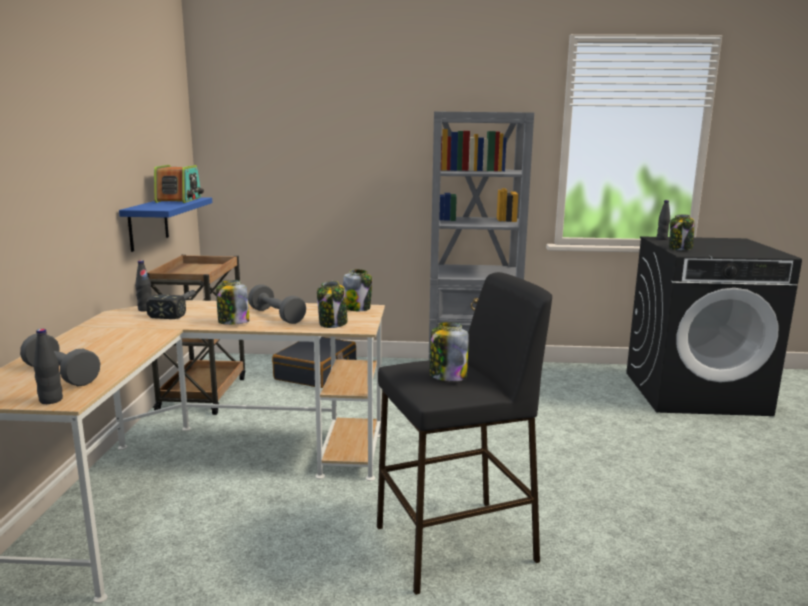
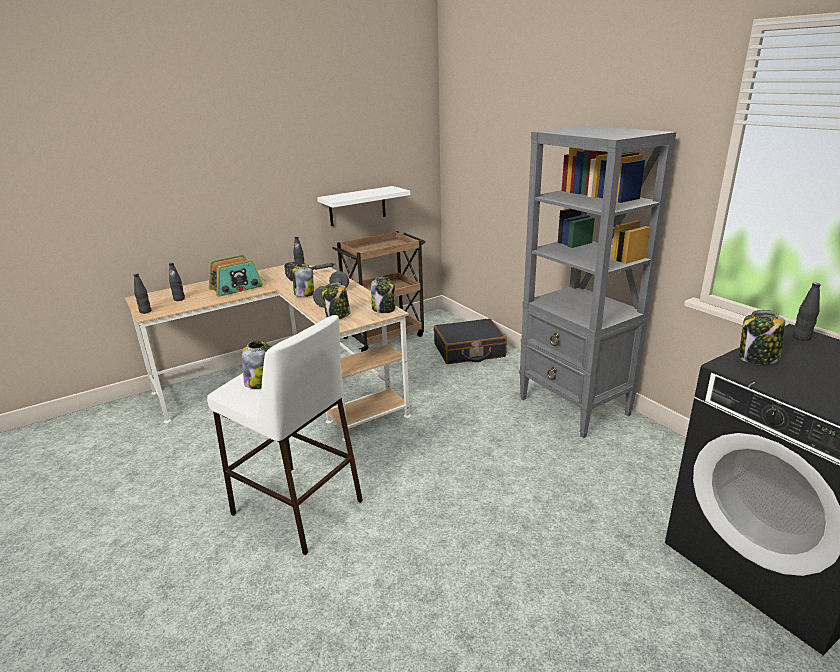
camera: 55 degrees right, 10 degrees up
(61, 375) = (179, 299): grey dumbbell -> black bottle
(148, 223) = (357, 206): blue shelf -> white shelf
(179, 200) = (381, 190): radio -> radio (236, 288)
(456, 543) = (298, 507): black stool -> white stool

